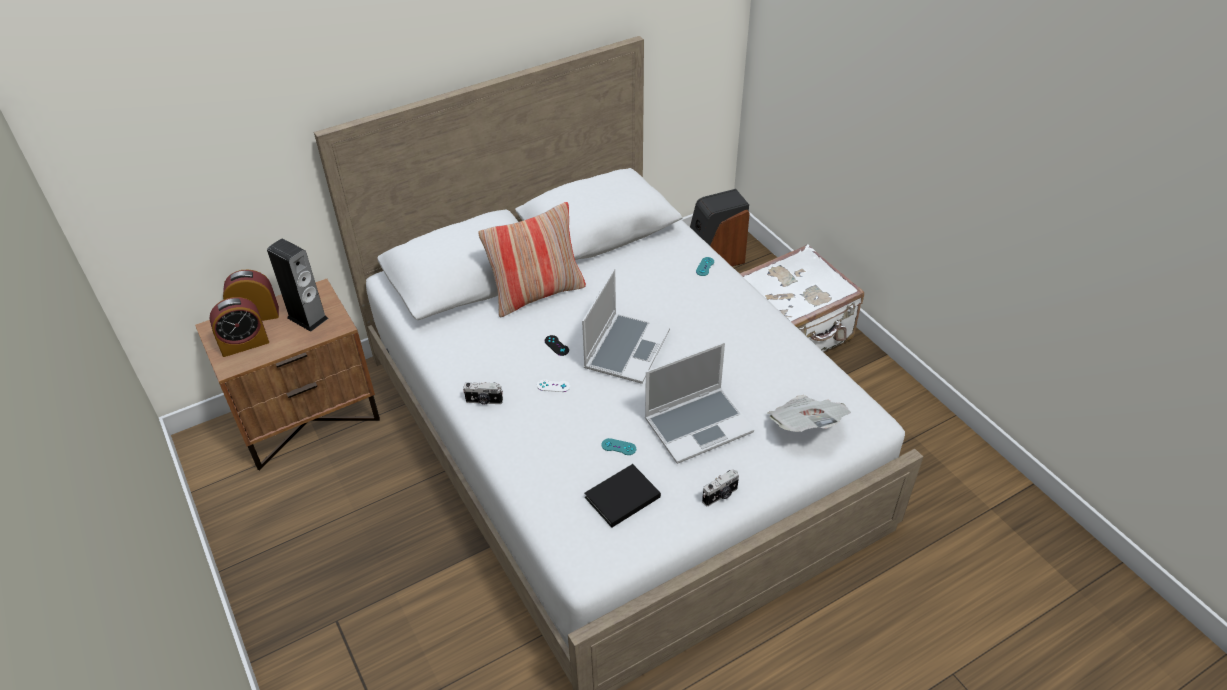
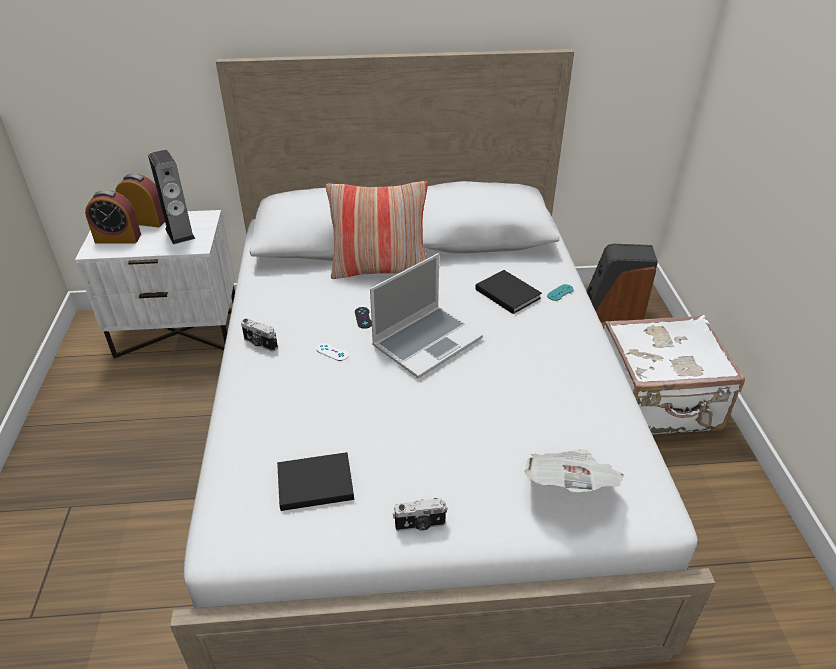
camera: 25 degrees right, 5 degrees down
(308, 418) = (179, 331): brown nightstand -> white nightstand
(618, 447) = (350, 431): turquoise game controller -> none
(662, 281) = (507, 293): none -> black book
(698, 425) = (449, 440): laptop -> none

